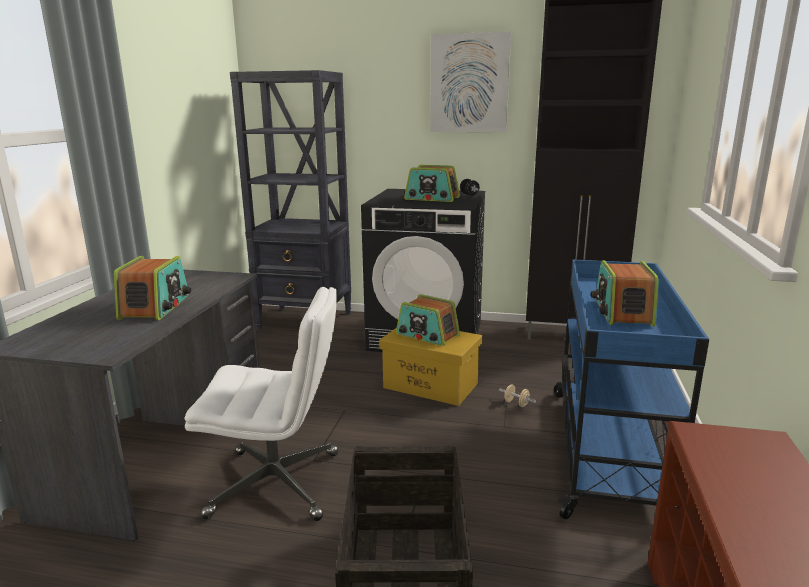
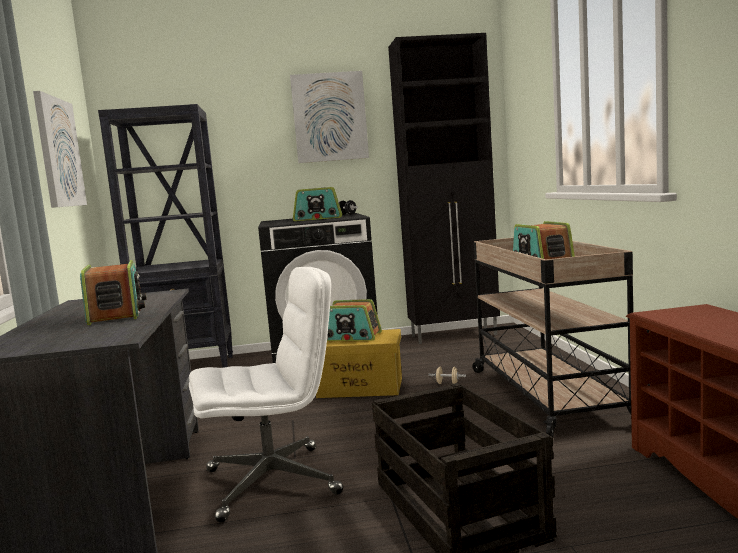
camera: 20 degrees left, 10 degrees down
(187, 115) = (58, 153): none -> picture
(607, 450) = (545, 394): blue cart -> beige cart

